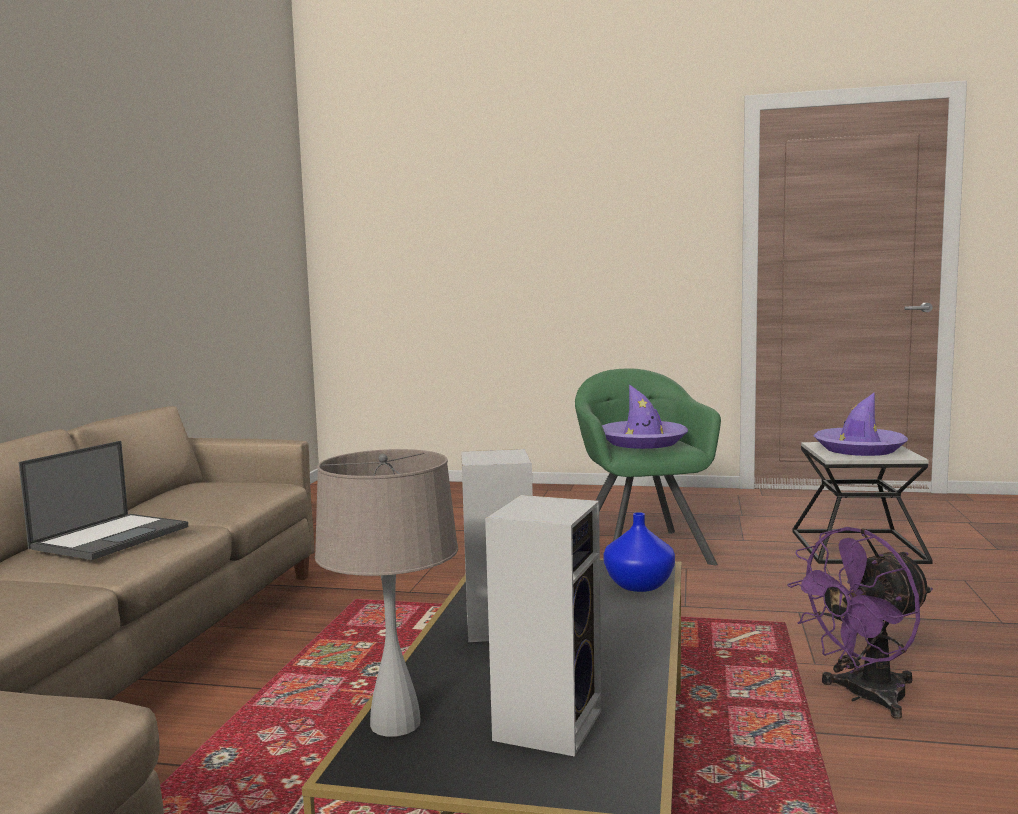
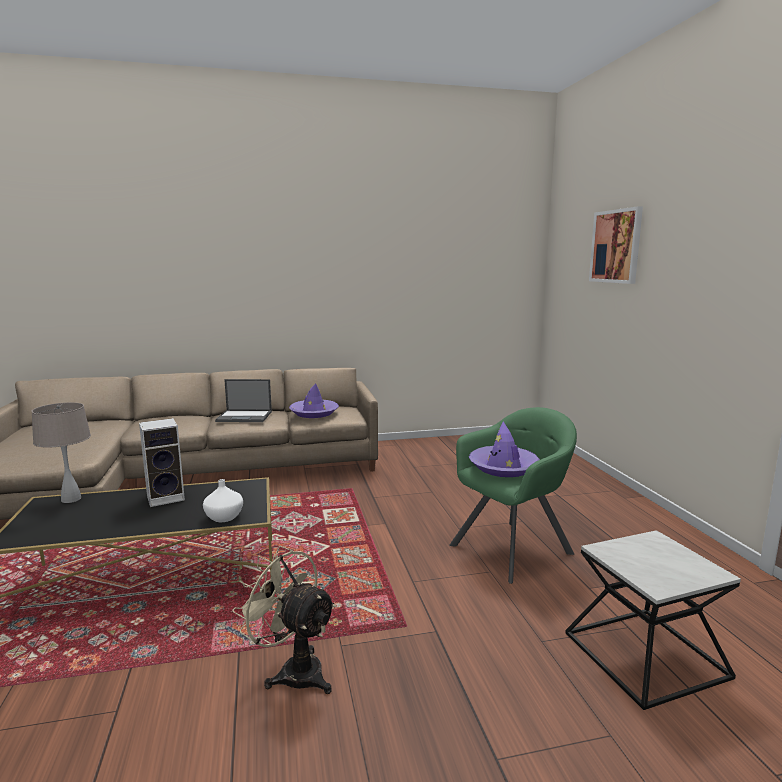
camera: 65 degrees right, 5 degrees up
(470, 193) = (616, 246): none -> picture
(547, 722) = (64, 522): speaker -> none
(640, 585) = (223, 518): blue vase -> white vase
(859, 449) = (658, 559): purple hat -> purple hat (314, 413)
(864, 697) = (293, 671): purple fan -> beige fan

